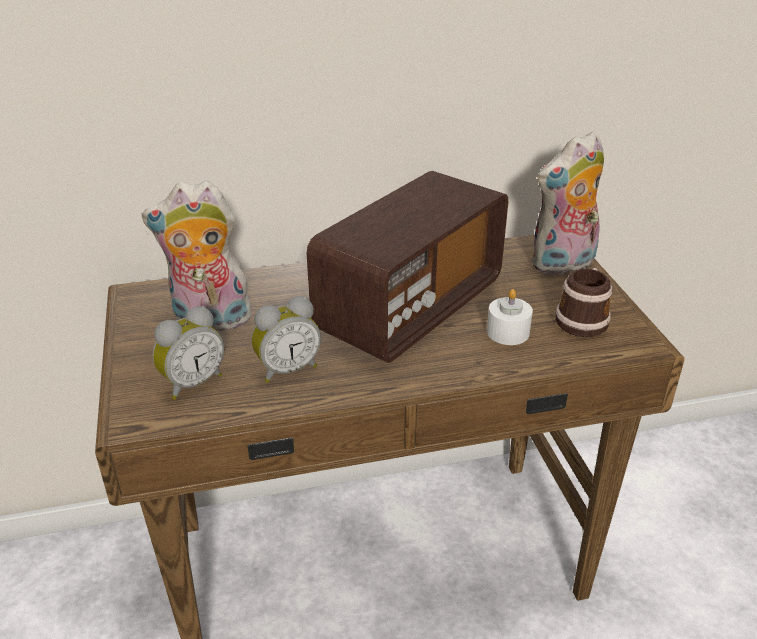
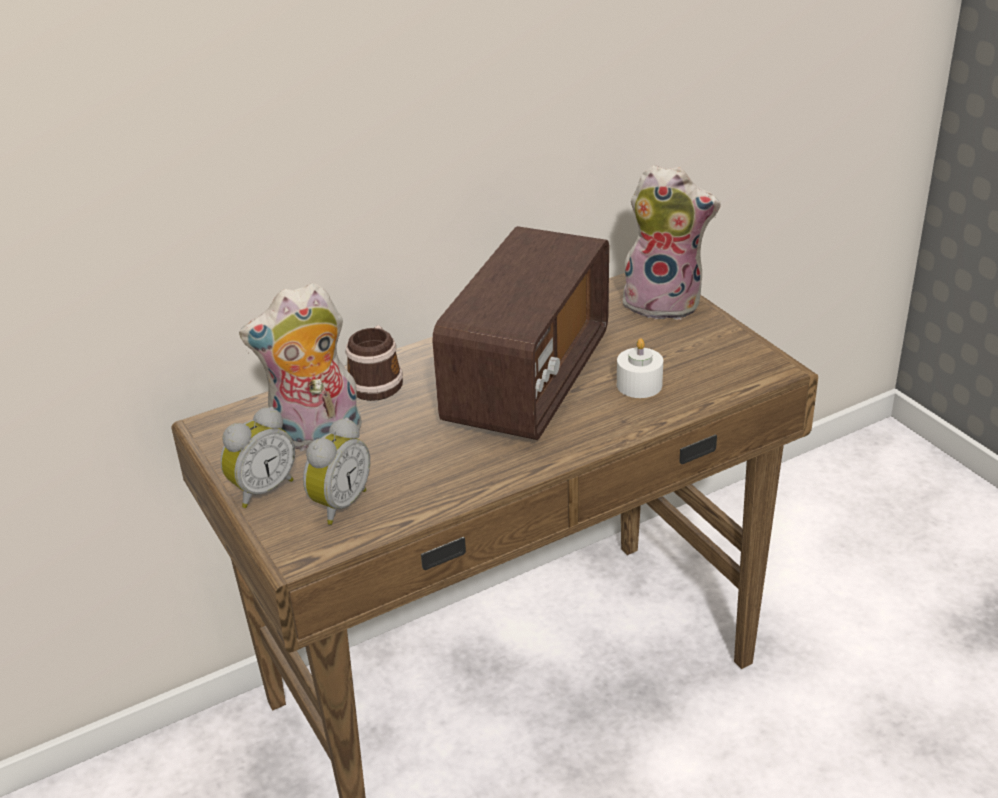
camera: 15 degrees left, 0 degrees up
(287, 369) = (431, 469): alarm clock -> alarm clock (262, 489)
(563, 265) = (664, 303): plush toy -> plush toy turned 120 degrees counterclockwise
(583, 318) = (707, 355): mug -> mug (377, 381)

